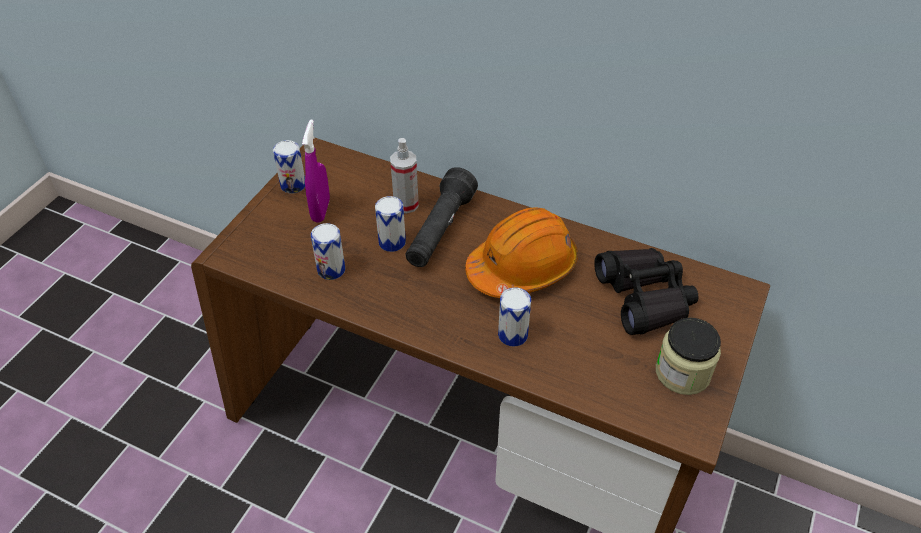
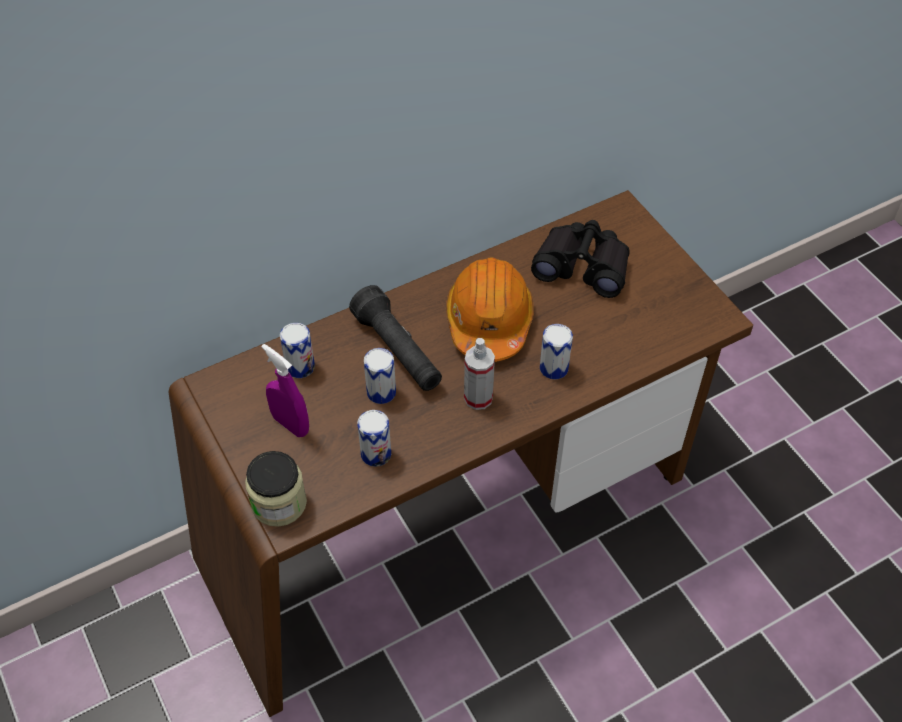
camera: 55 degrees left, 5 degrees up
(293, 185) = (233, 429): can -> can (300, 367)
(406, 204) = (342, 357): spray bottle -> spray bottle (478, 398)
(682, 373) = (667, 291): jar -> jar (279, 503)

